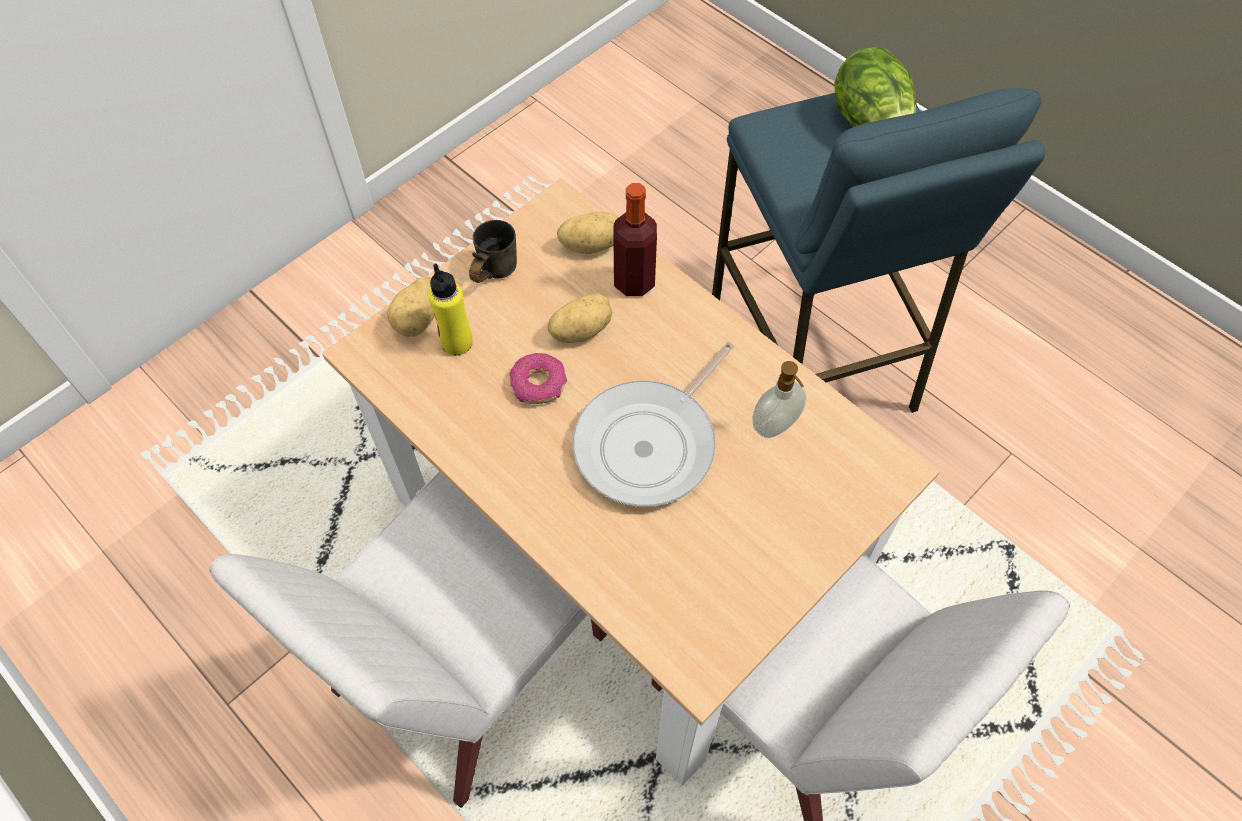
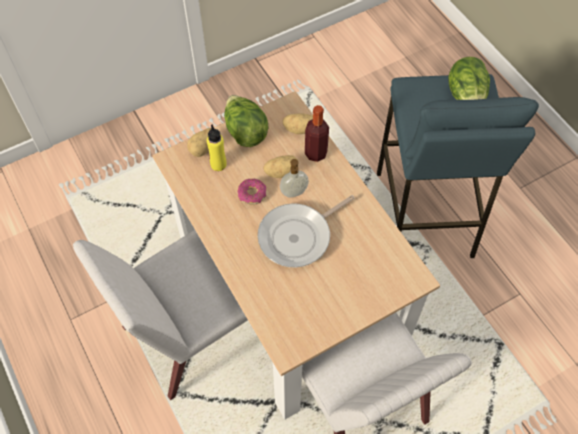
camera: 15 degrees right, 0 degrees up
(490, 271) = (245, 132): grey mug -> lettuce
(776, 426) = (363, 243): soap dispenser -> soap dispenser (294, 193)

